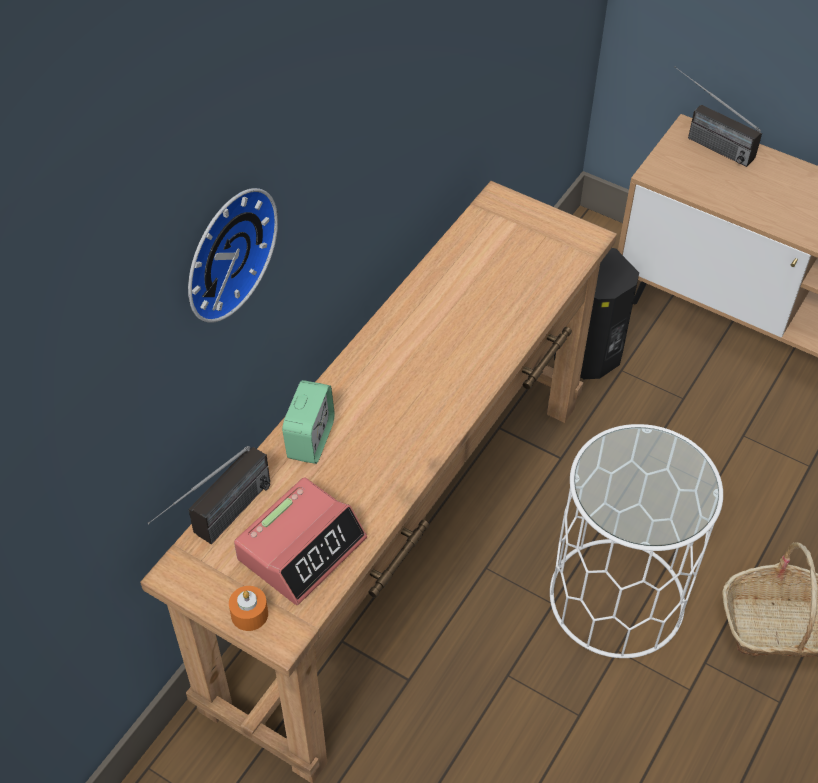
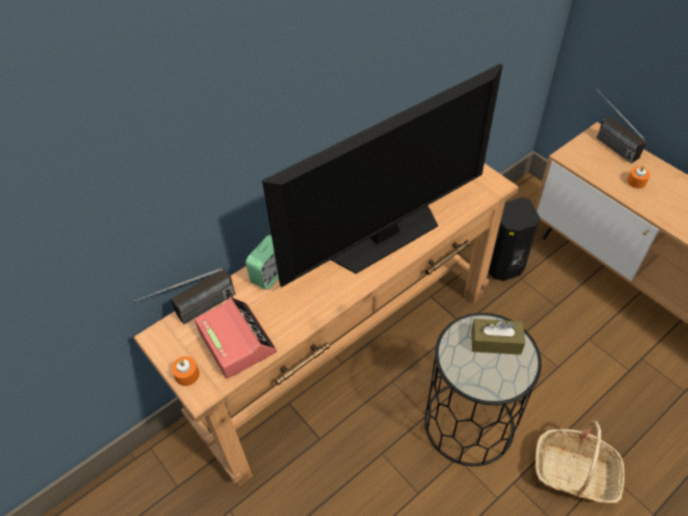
camera: 20 degrees right, 0 degrees up
(224, 251) = (205, 135): wall clock -> none
(302, 548) = (236, 341): alarm clock -> alarm clock turned 90 degrees counterclockwise
(455, 345) = (384, 235): none -> television
(617, 597) = (469, 423): white side table -> black side table
(650, 462) = (495, 342): none -> brown tissue box
(762, 192) = (636, 182): none -> orange candle

